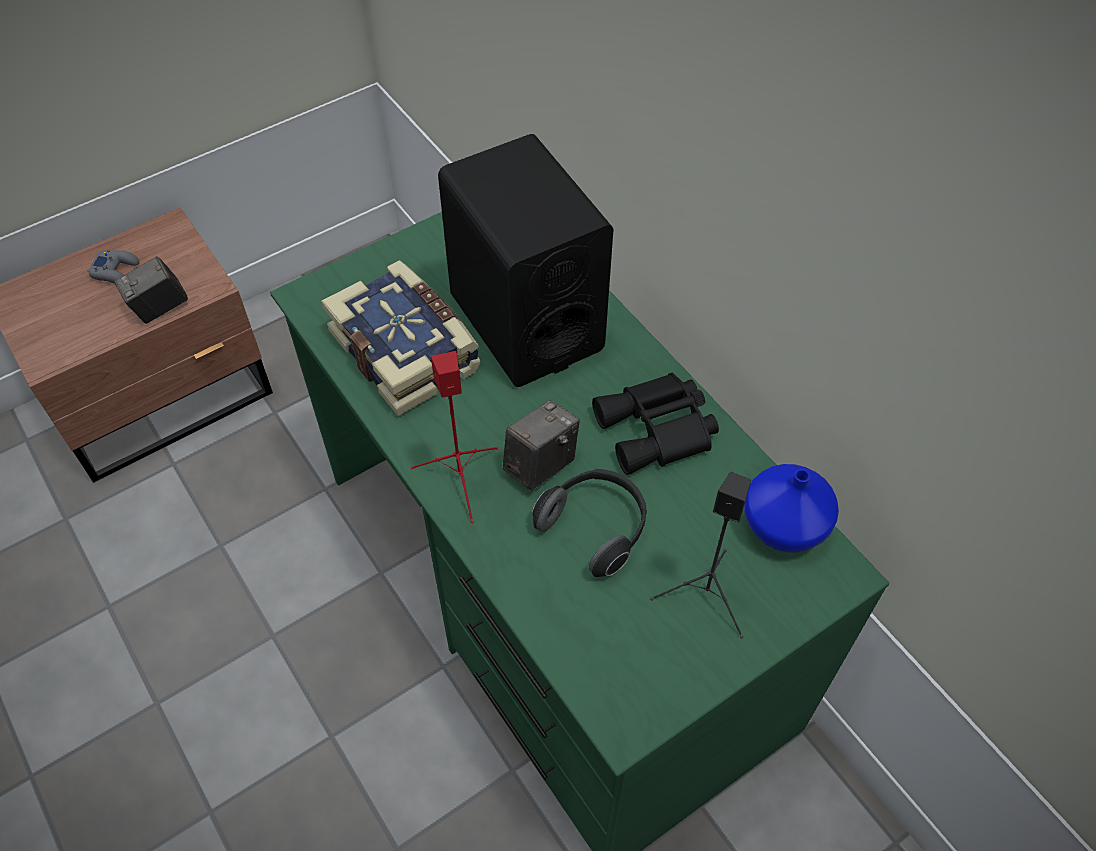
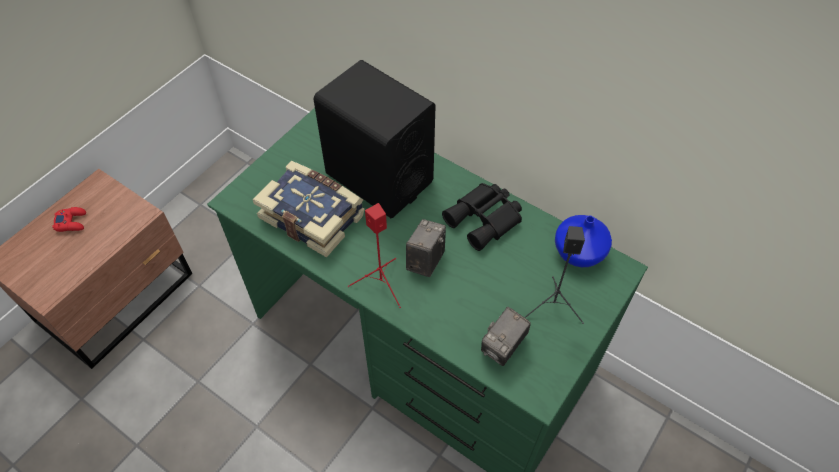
camera: 20 degrees left, 0 degrees up
(116, 271) = (71, 222): grey game controller -> red game controller
(160, 308) = (113, 238): camera -> camera (503, 347)
(595, 527) = (474, 287): headphones -> none

